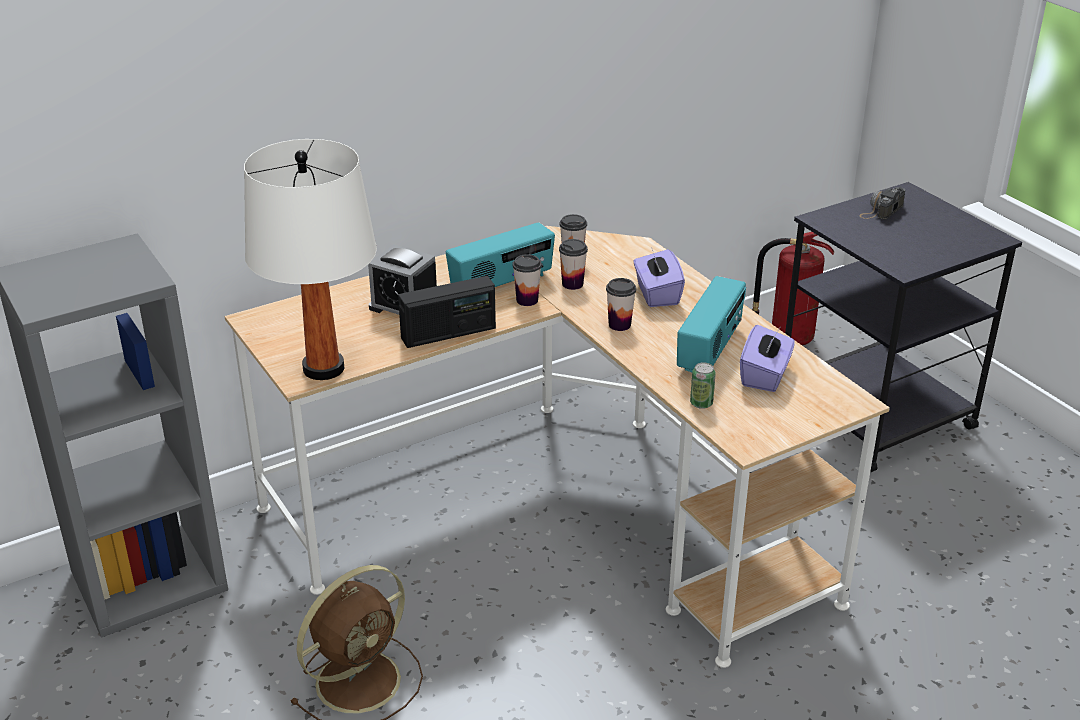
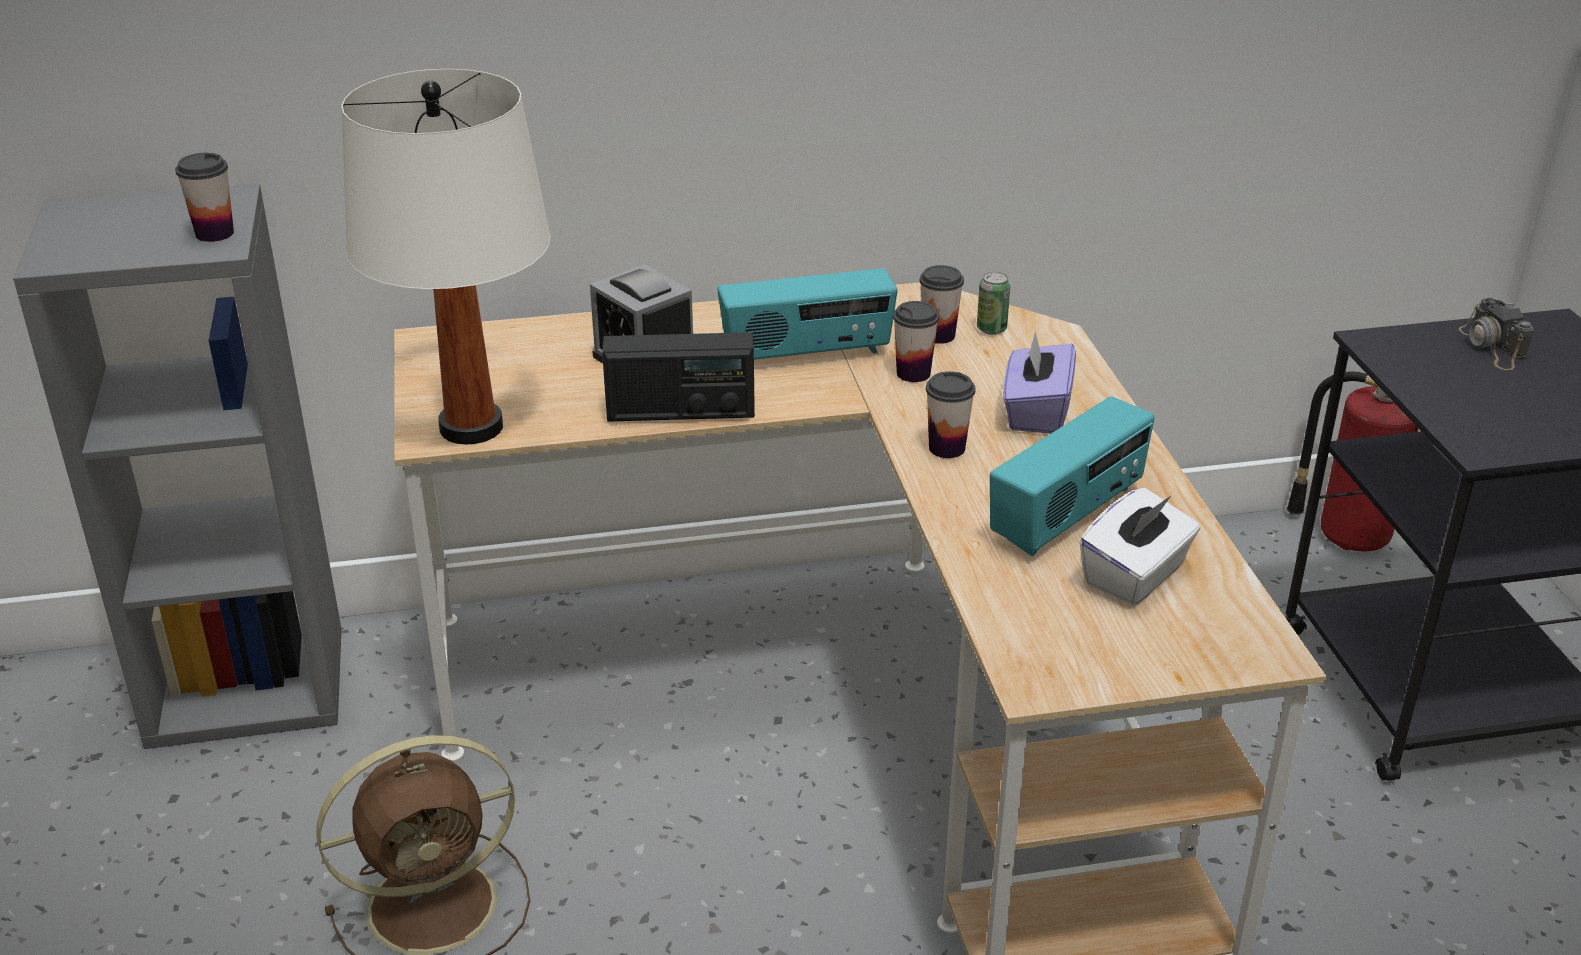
camera: 20 degrees right, 0 degrees up
(527, 300) = (828, 385): cup -> cup (214, 233)
(701, 403) = (1000, 598): can -> can (991, 329)
(765, 375) = (1135, 576): purple tissue box -> white tissue box
(881, 210) = (1493, 346): camera -> camera turned 75 degrees counterclockwise

